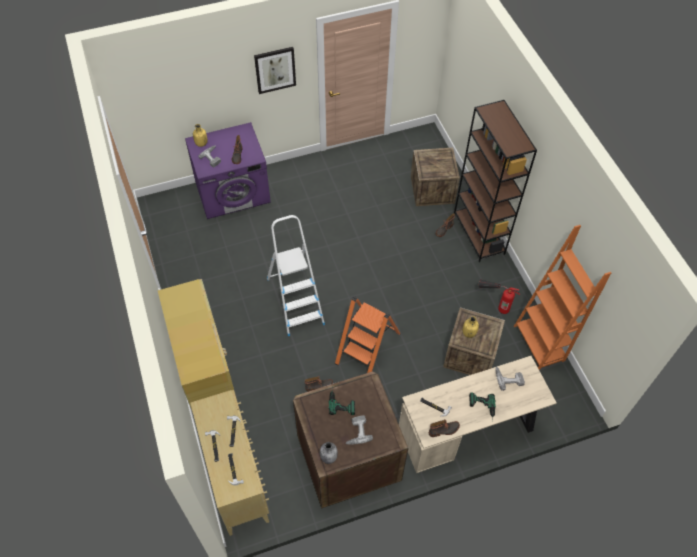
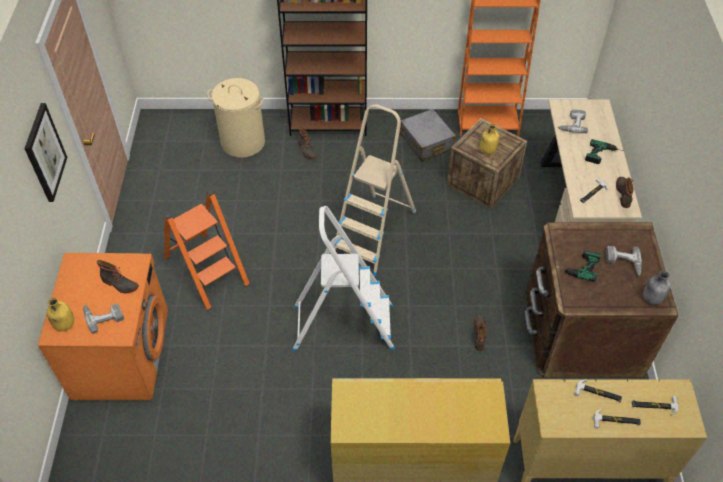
camera: 70 degrees left, 5 degrees down
(234, 195) = (124, 355): purple washing machine -> orange washing machine
(368, 347) = (442, 269): orange step ladder -> orange step ladder (206, 270)
(382, 295) = (374, 234): none -> beige step ladder
(432, 189) = (243, 142): crate -> beige laundry basket
(494, 304) = (426, 142): fire extinguisher -> grey suitcase

